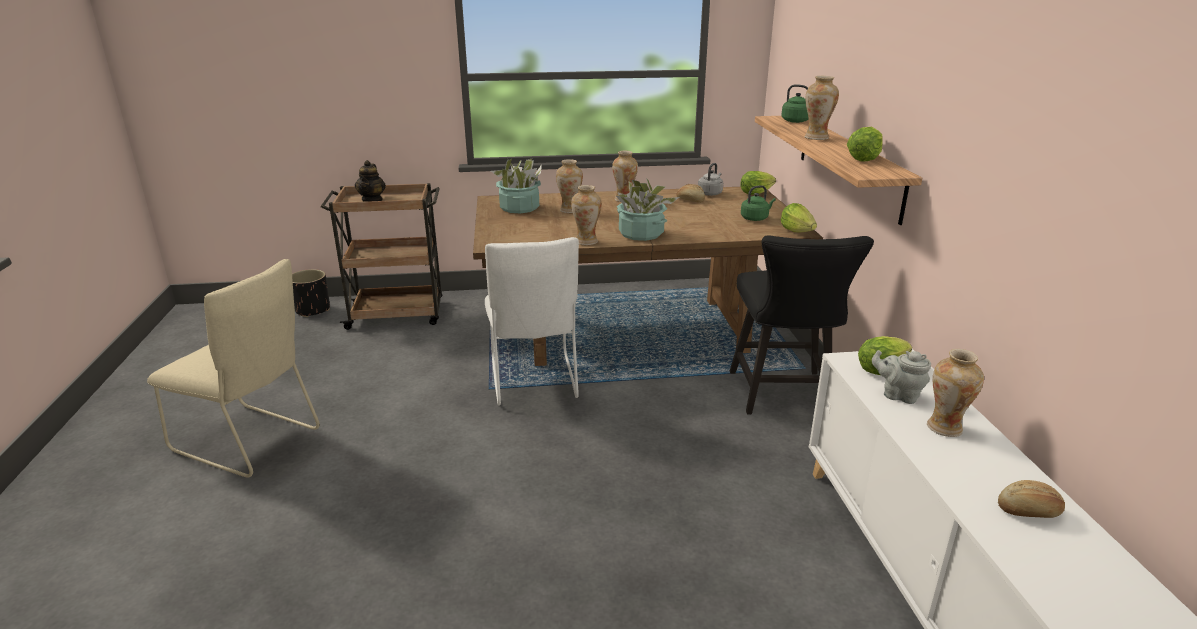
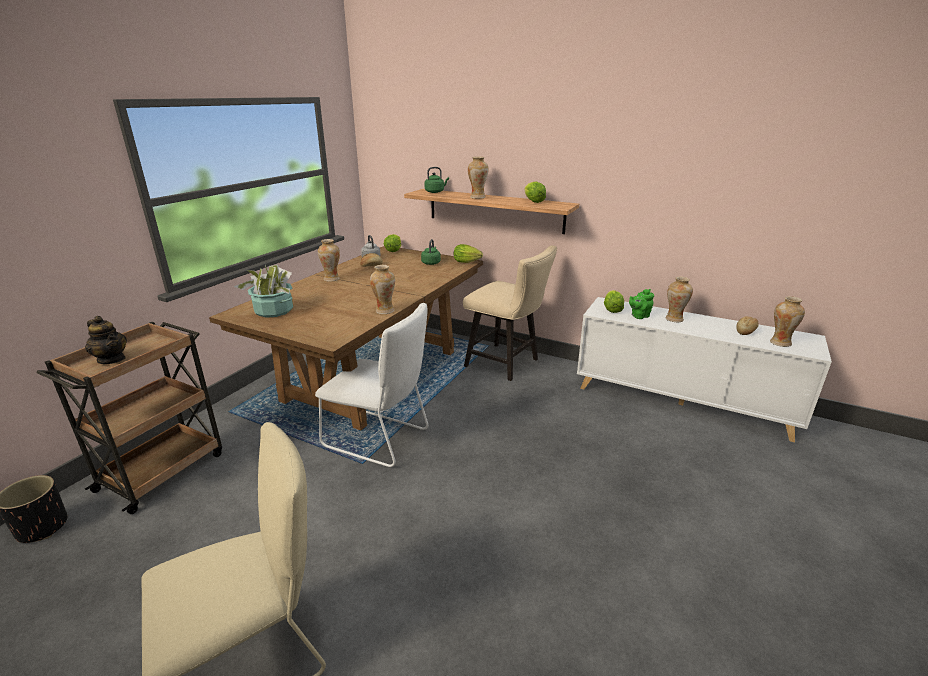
camera: 55 degrees left, 0 degrees up
(569, 210) = (316, 298): vase -> vase (780, 343)
(641, 234) = (401, 293): potted plant -> none
(782, 397) = (506, 364): black chair -> beige chair
(898, 395) = (639, 316): grey teapot -> green teapot

